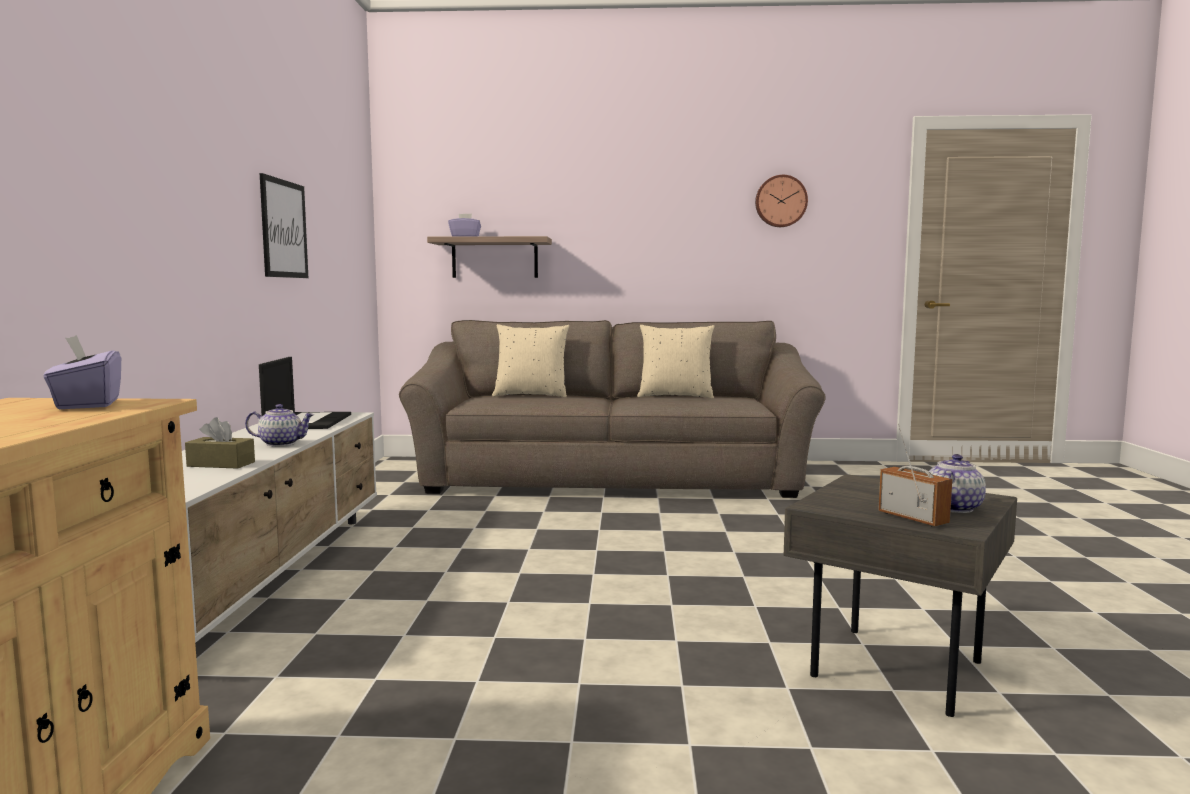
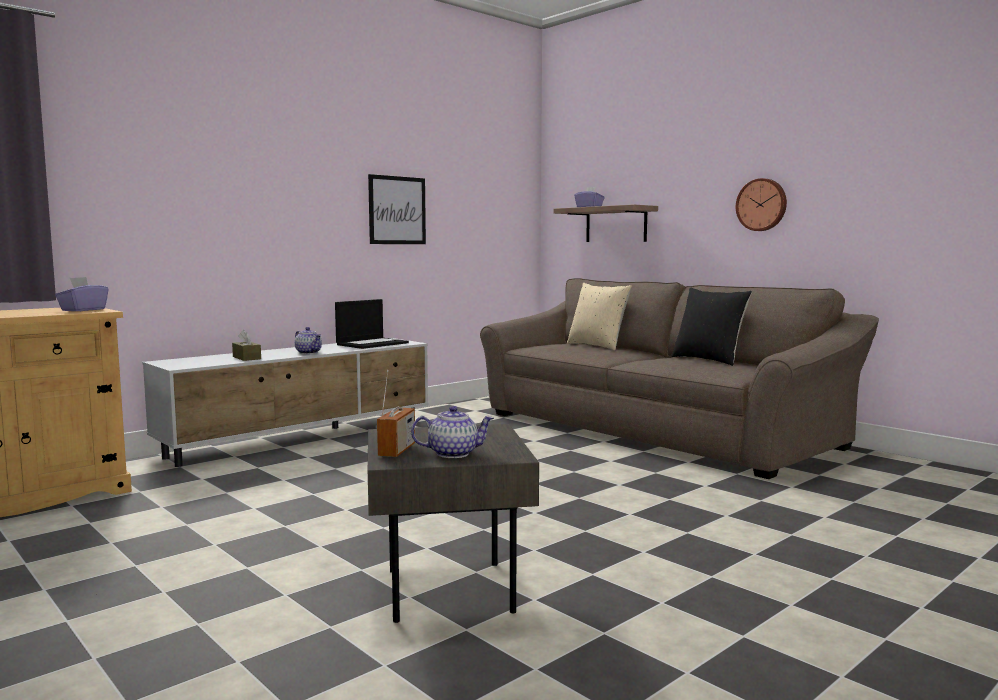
camera: 45 degrees right, 0 degrees up
(675, 396) = (709, 360): beige pillow -> black pillow
(780, 201) = (877, 153): wall clock -> wall clock (762, 205)

